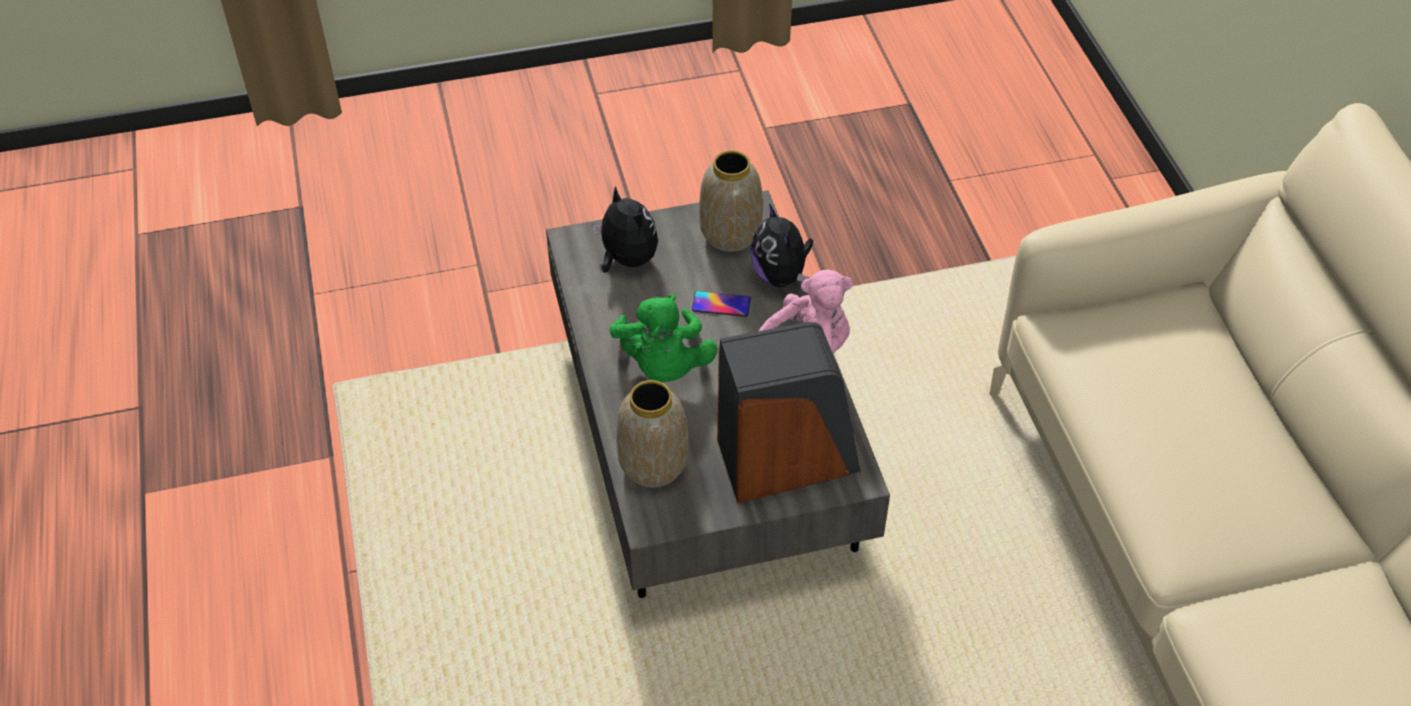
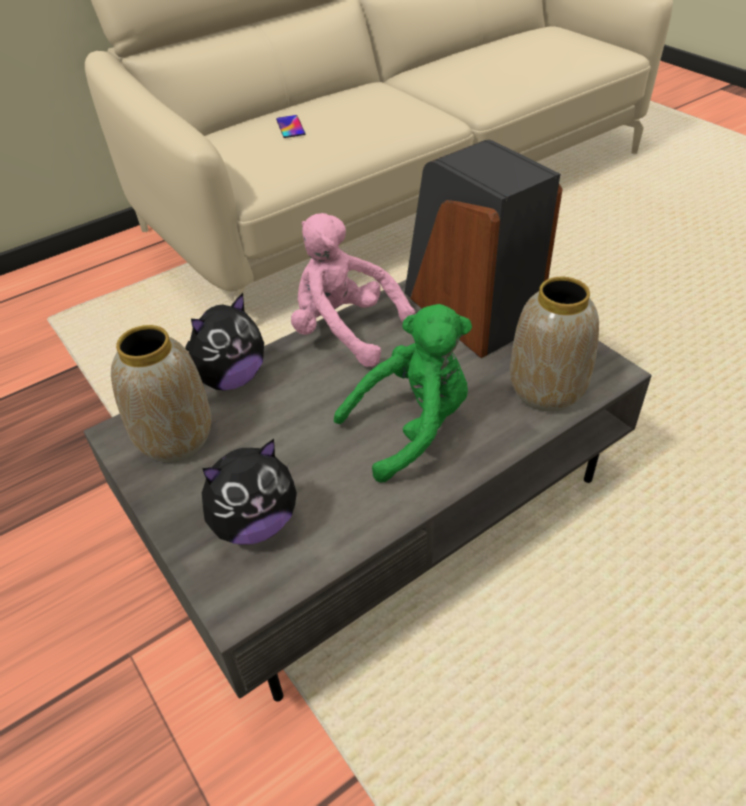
camera: 110 degrees left, 5 degrees down
(626, 260) = (255, 523): plush toy -> plush toy turned 150 degrees counterclockwise
(721, 304) = (295, 411): phone -> phone (290, 127)

